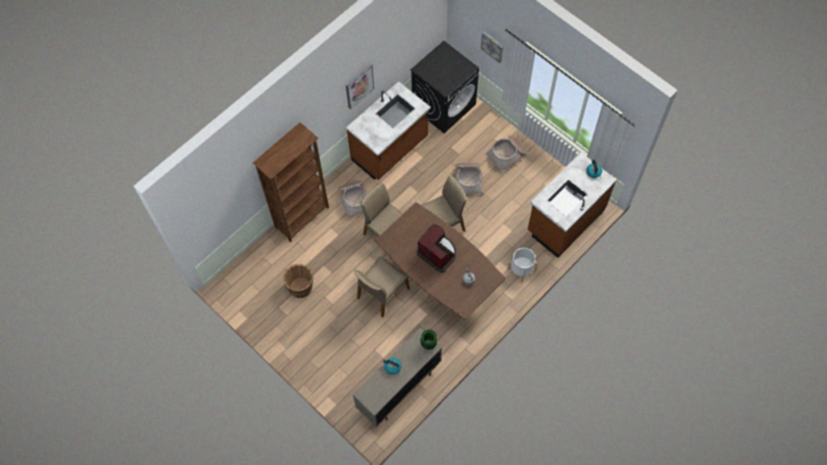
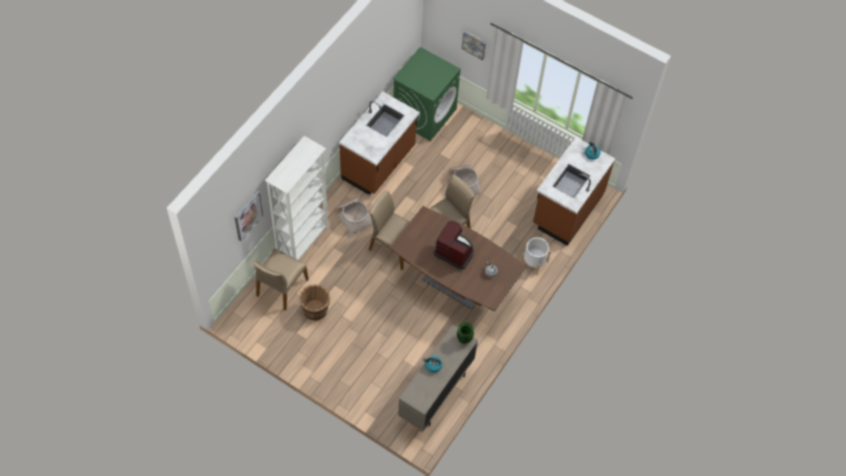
camera: 15 degrees left, 5 degrees down
(303, 217) = (303, 241): brown bookcase -> white bookcase
(359, 85) = (350, 96): picture -> picture (247, 215)
(382, 293) = (399, 304): beige chair -> beige chair (281, 287)
(444, 105) = (424, 114): black washing machine -> green washing machine
(507, 155) = (498, 154): basket -> none

